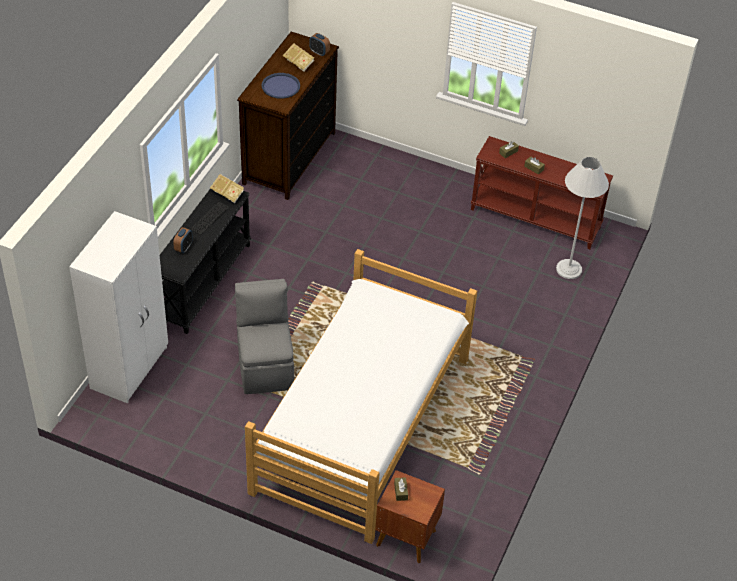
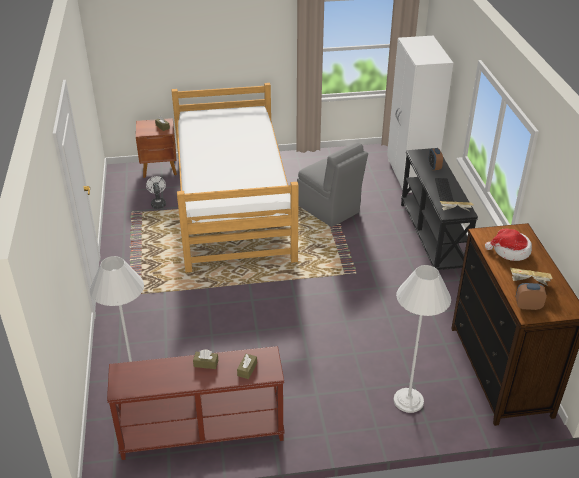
camera: 150 degrees right, 10 degrees down
(280, 86) = (510, 251): blue tray -> hat
(375, 171) = (408, 400): none -> white floor lamp
(442, 473) = (158, 203): none -> white fan

